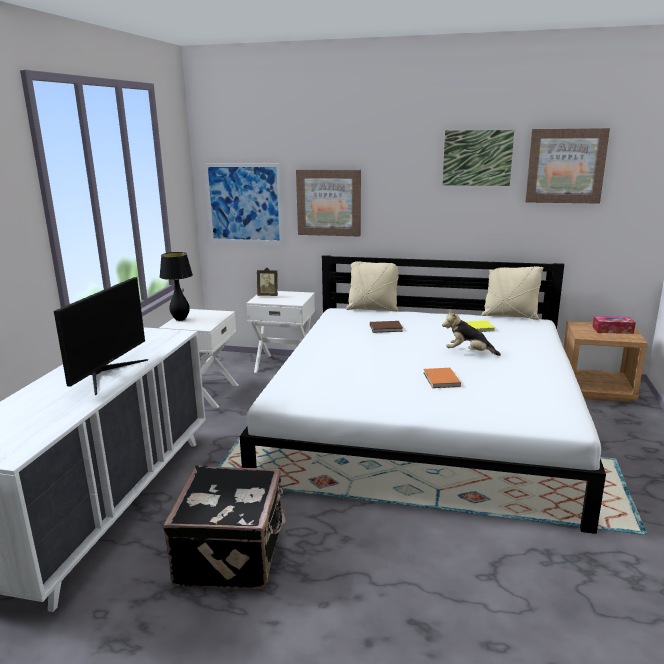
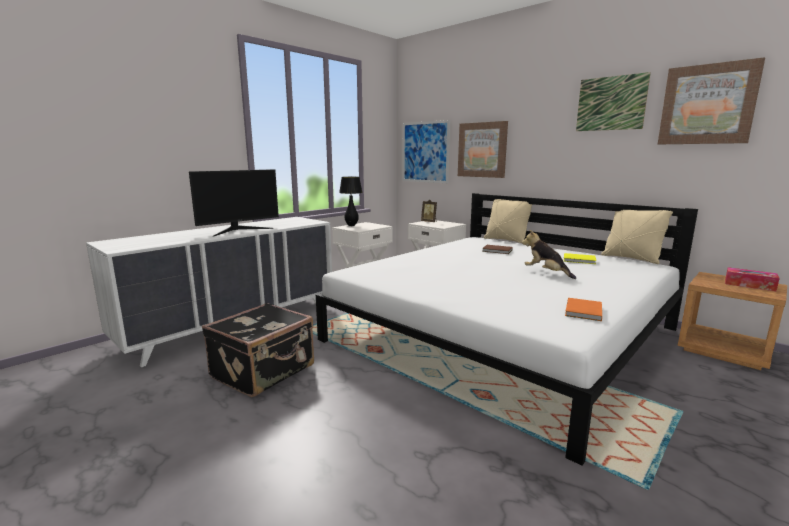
camera: 30 degrees right, 5 degrees down
(441, 380) = (491, 284): orange book -> orange book (582, 311)

